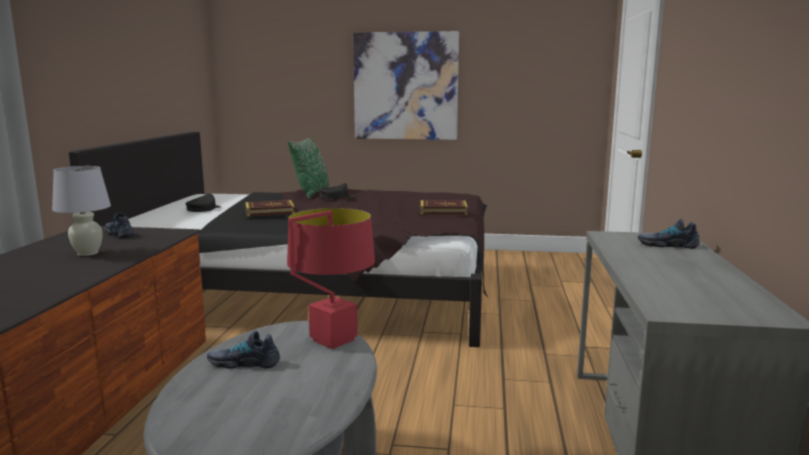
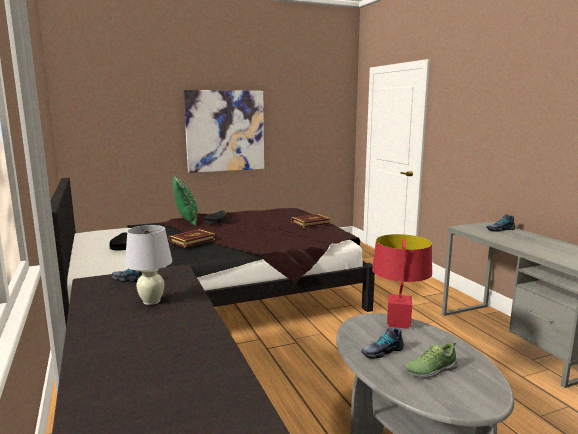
camera: 30 degrees left, 0 degrees up
(250, 398) = (430, 370): none -> shoe

